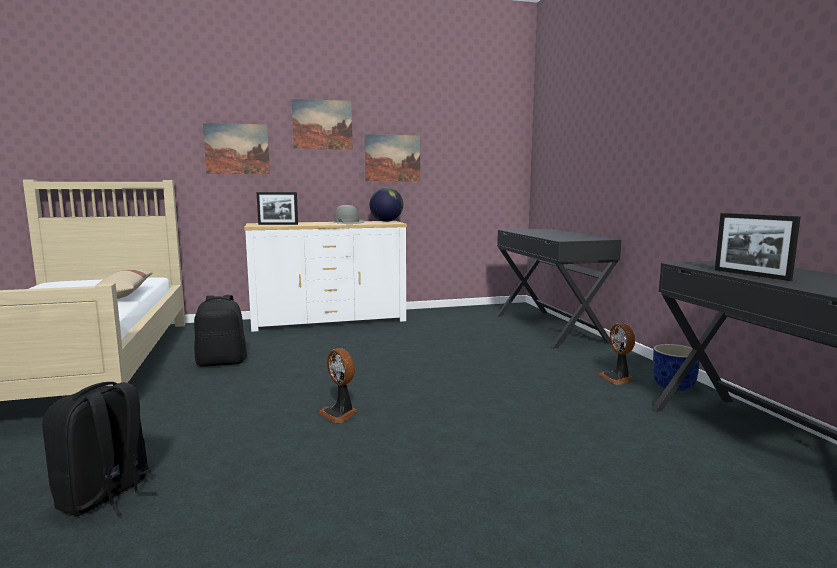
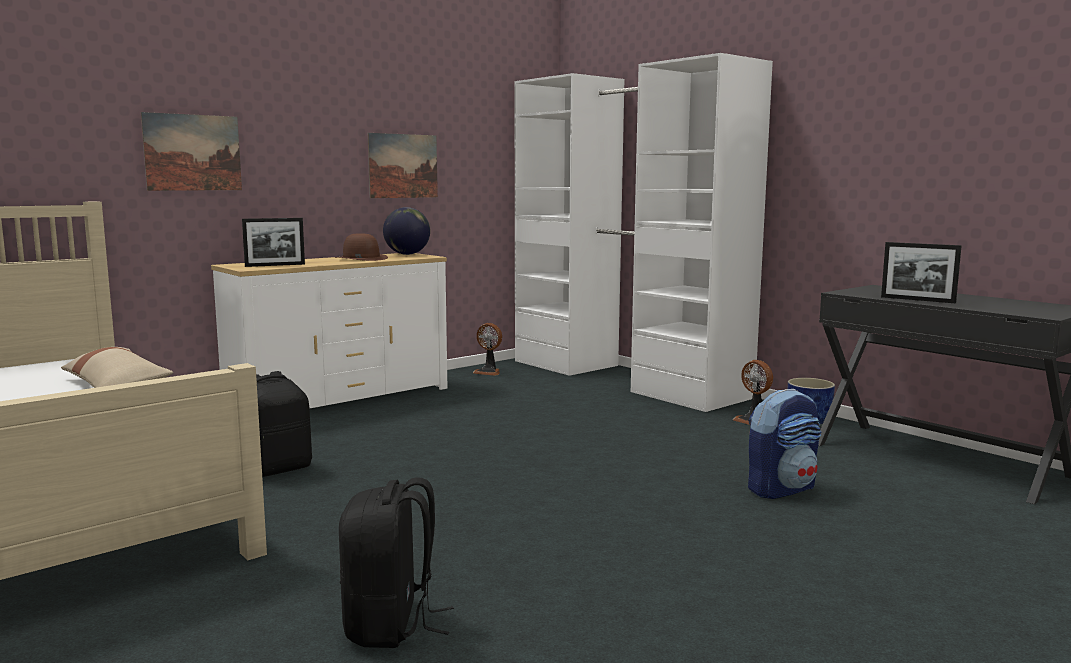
camera: 25 degrees left, 0 degrees up
(322, 124) = (312, 118): picture -> none
(340, 413) = (526, 499): fan -> fan (489, 372)
(346, 222) = (361, 258): grey hat -> brown hat
(549, 328) = (625, 378): black desk -> white wardrobe
(563, 447) = (781, 489): none -> backpack

